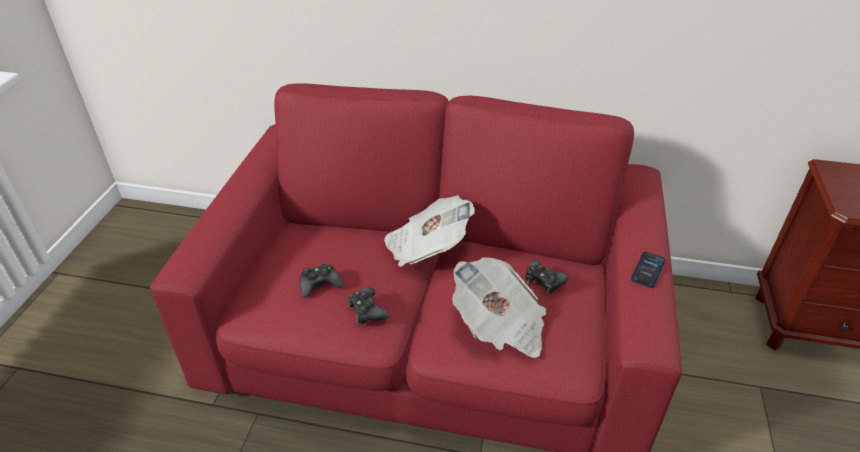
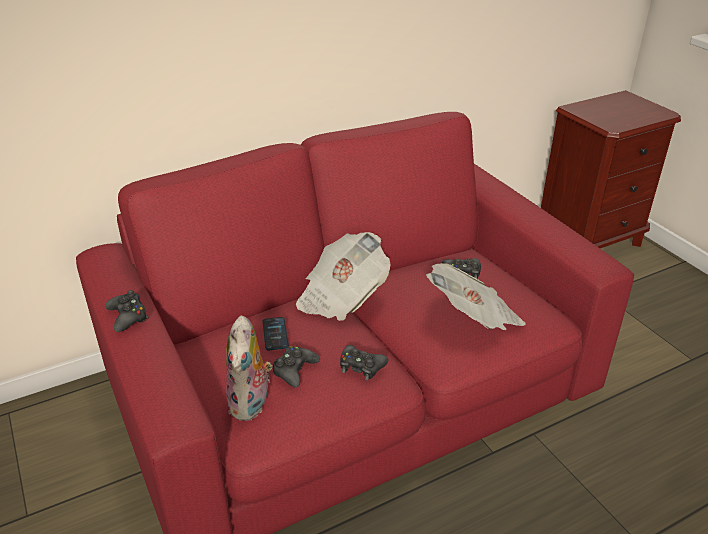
camera: 40 degrees left, 5 degrees down
(241, 184) = (128, 316): none -> black game controller
(270, 292) = (251, 404): none -> plush toy
(648, 270) = (543, 220): phone -> phone (275, 334)

